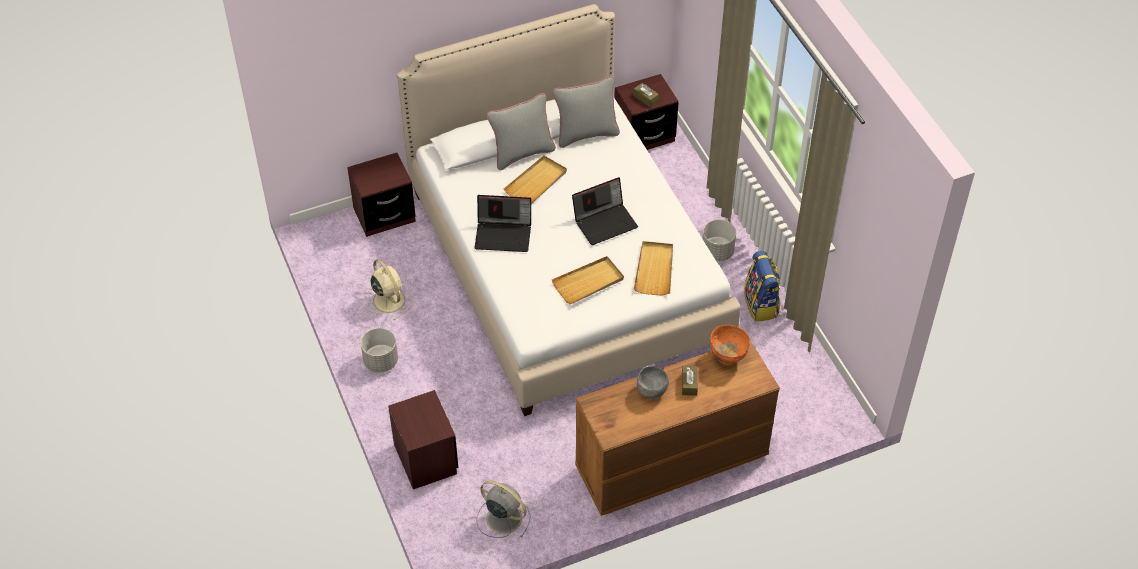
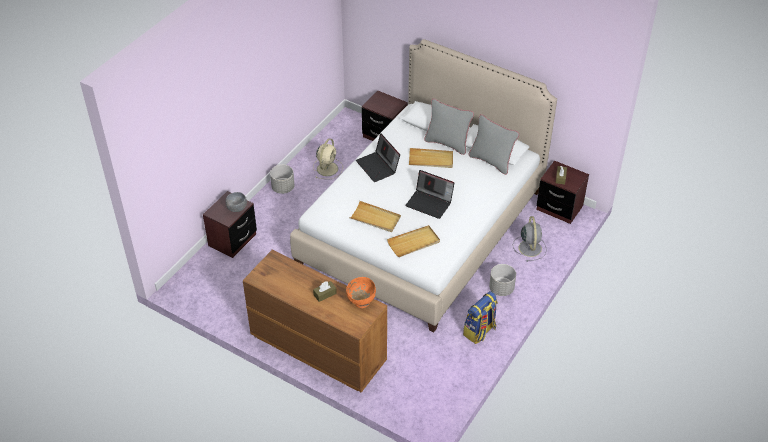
camera: 55 degrees right, 5 degrees down
(502, 517) = (218, 292): grey fan -> grey fan (529, 247)
(652, 390) = (305, 280): grey bowl -> grey bowl (237, 208)

